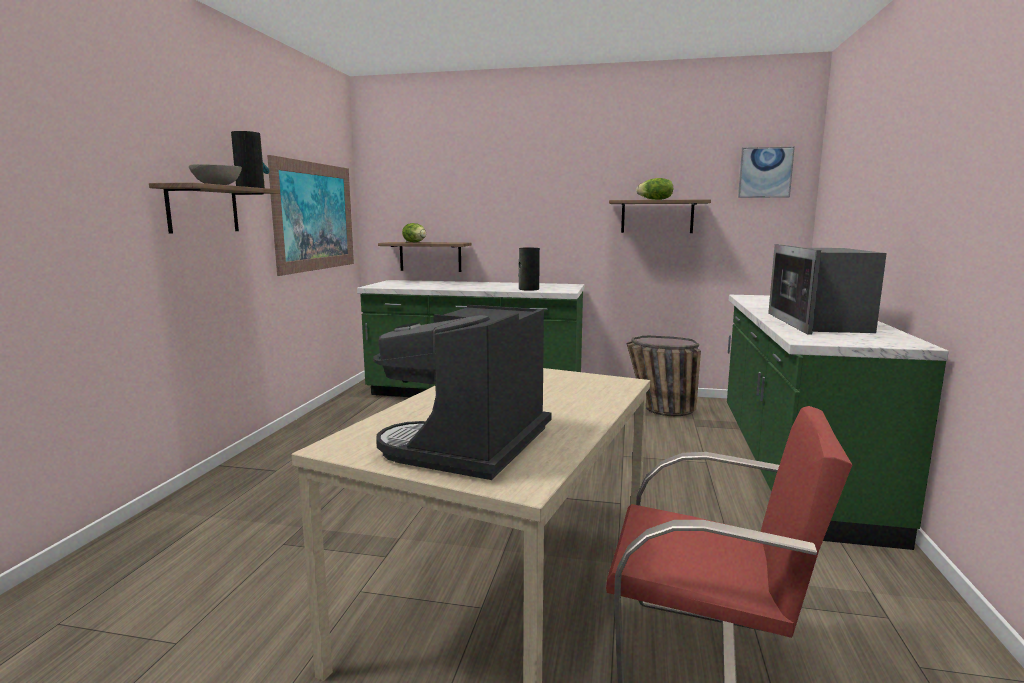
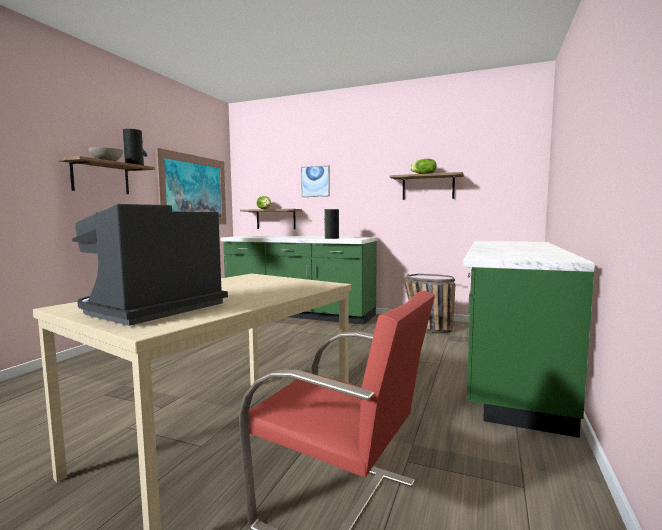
camera: 10 degrees right, 5 degrees down
(765, 172) = (507, 152): picture -> picture (315, 181)
(818, 323) = (512, 251): microwave -> none

